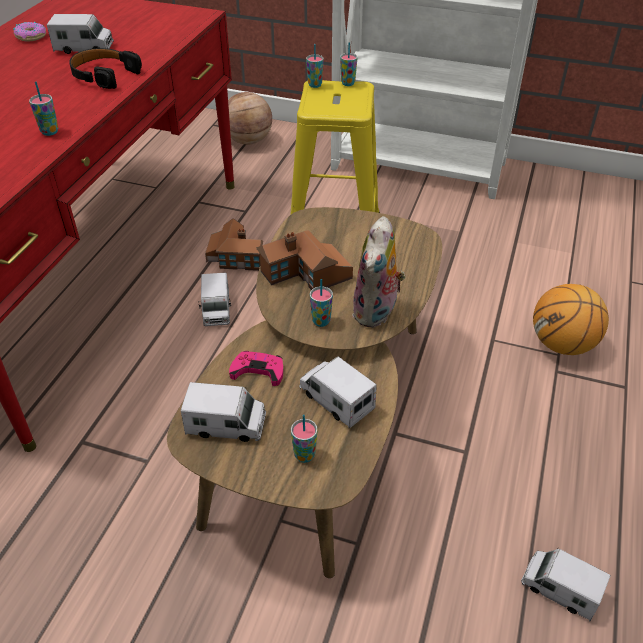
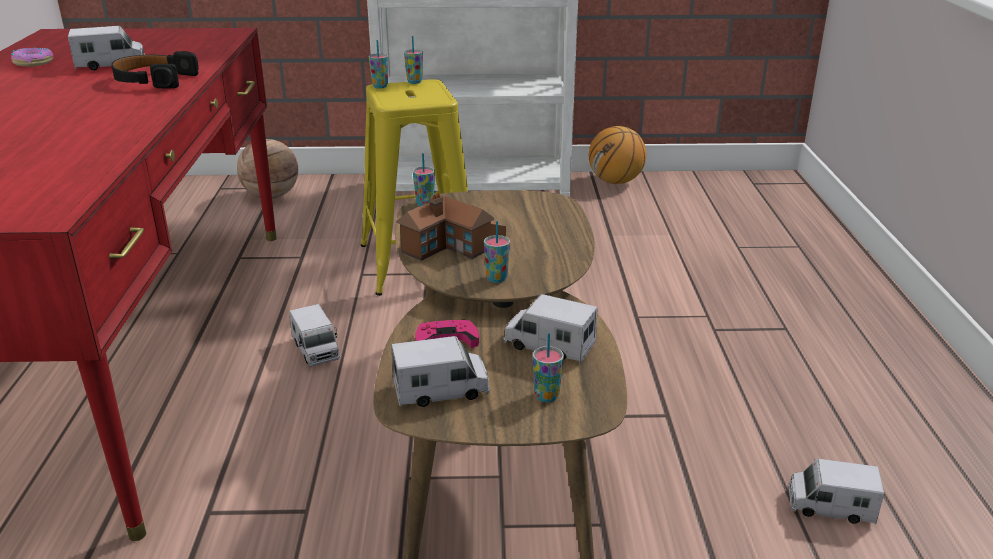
camera: 20 degrees left, 15 degrees down
(50, 132) = (124, 124): cup -> cup (425, 204)
(235, 257) = (312, 298): toy house -> none
(377, 312) = (550, 262): plush toy -> none
(562, 344) = (706, 307): basketball -> basketball (615, 181)

